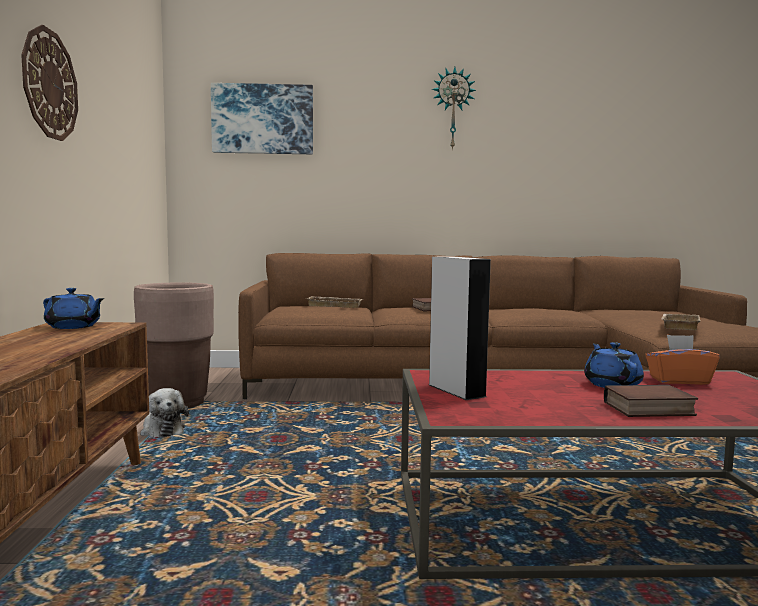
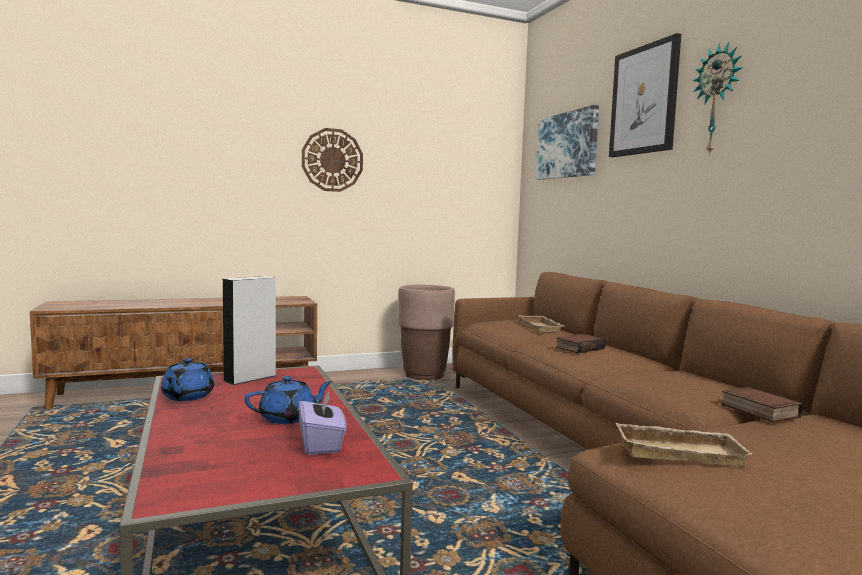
camera: 70 degrees right, 0 degrees up
(73, 327) = (289, 299): blue teapot -> blue teapot (187, 396)
(162, 430) = (367, 382): plush toy -> none
(374, 93) = (644, 100): none -> picture
(648, 409) = (199, 425): book -> book (757, 410)
(679, 380) = (321, 444): orange tissue box -> purple tissue box

